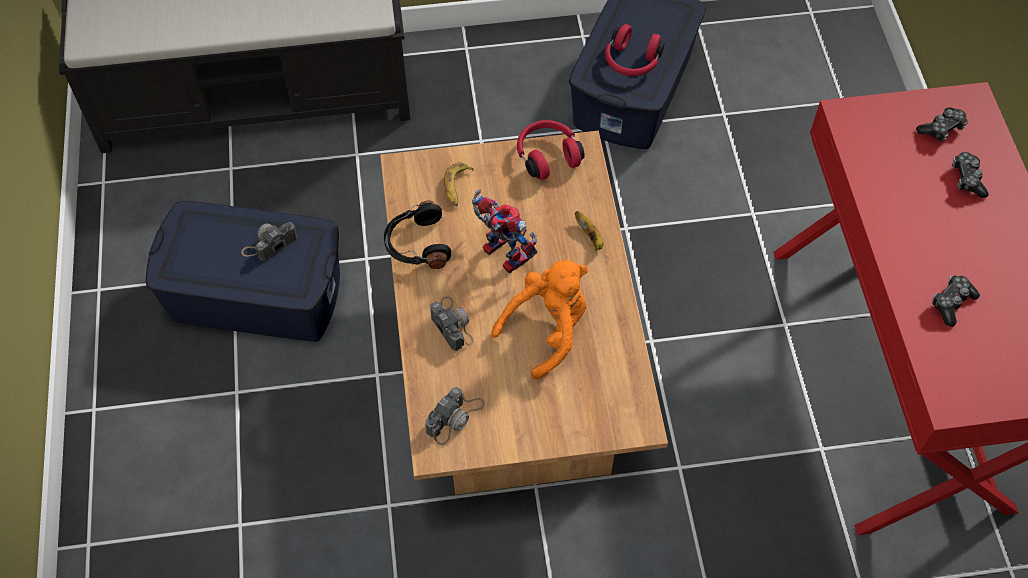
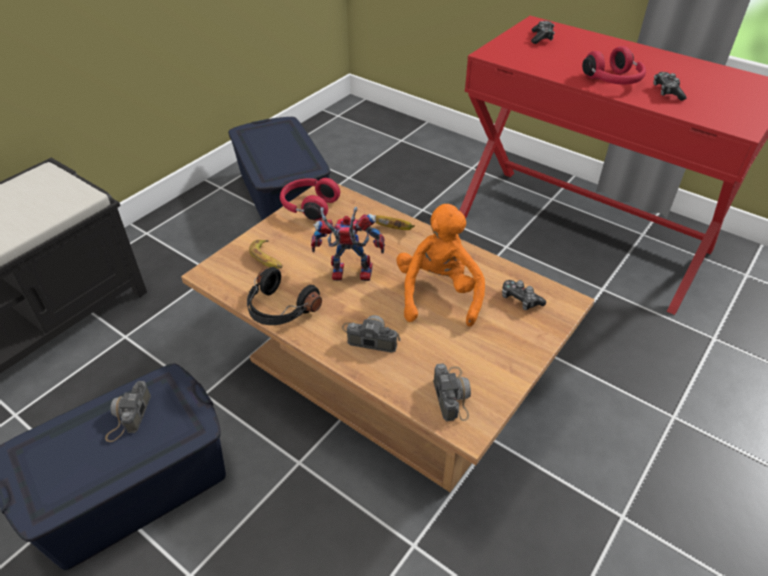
camera: 45 degrees left, 15 degrees down
(631, 62) = (284, 159): red headphones -> red headphones (613, 81)
(967, 179) = (585, 48): game controller -> game controller (520, 299)

